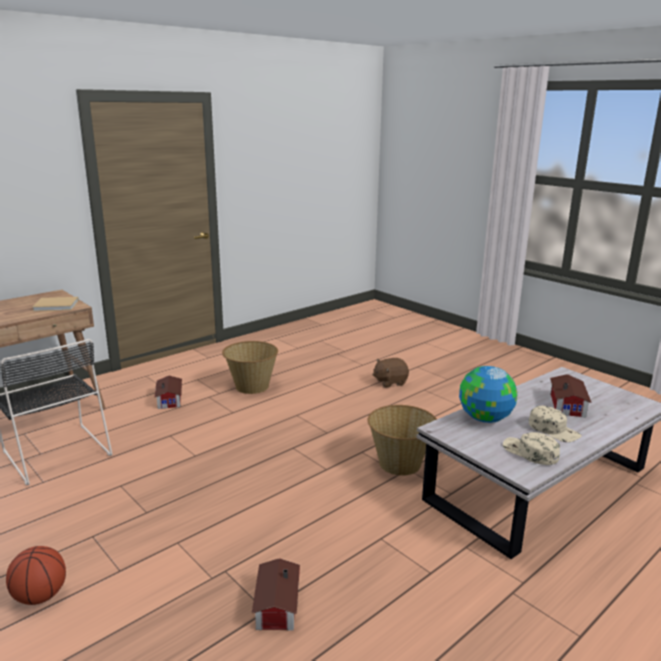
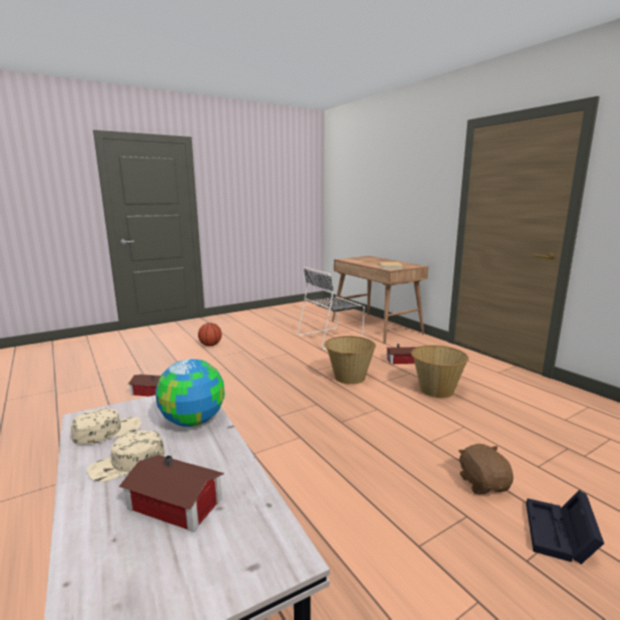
camera: 100 degrees right, 5 degrees down
(400, 464) = (270, 456): basket -> basket (349, 377)
(424, 369) = (559, 535): none -> black storage box

